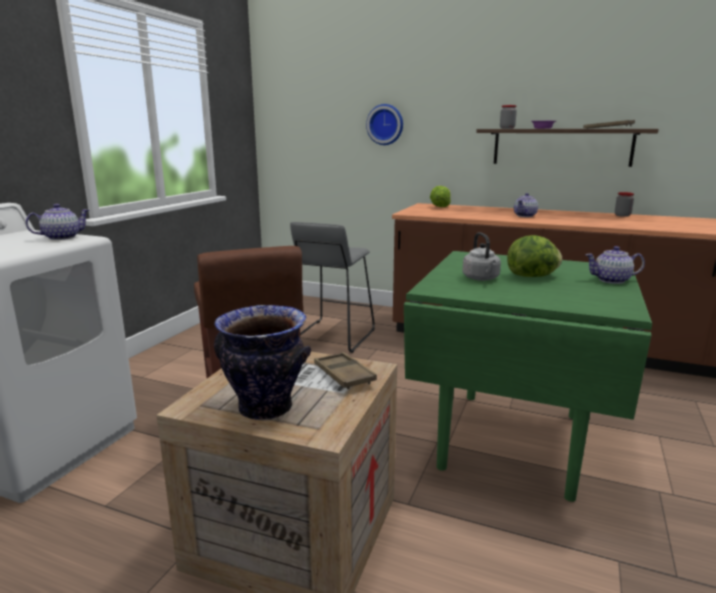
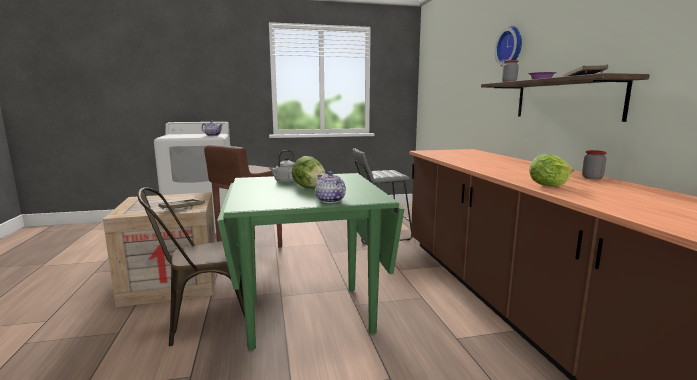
camera: 55 degrees right, 5 degrees down
(265, 409) = (139, 205): vase -> none
(385, 124) = (465, 84): wall clock -> wall clock (511, 47)
(440, 207) = (468, 152): lettuce -> lettuce (548, 185)
(475, 524) = (202, 321): none -> brown chair
(525, 216) = (489, 163): teapot -> none

